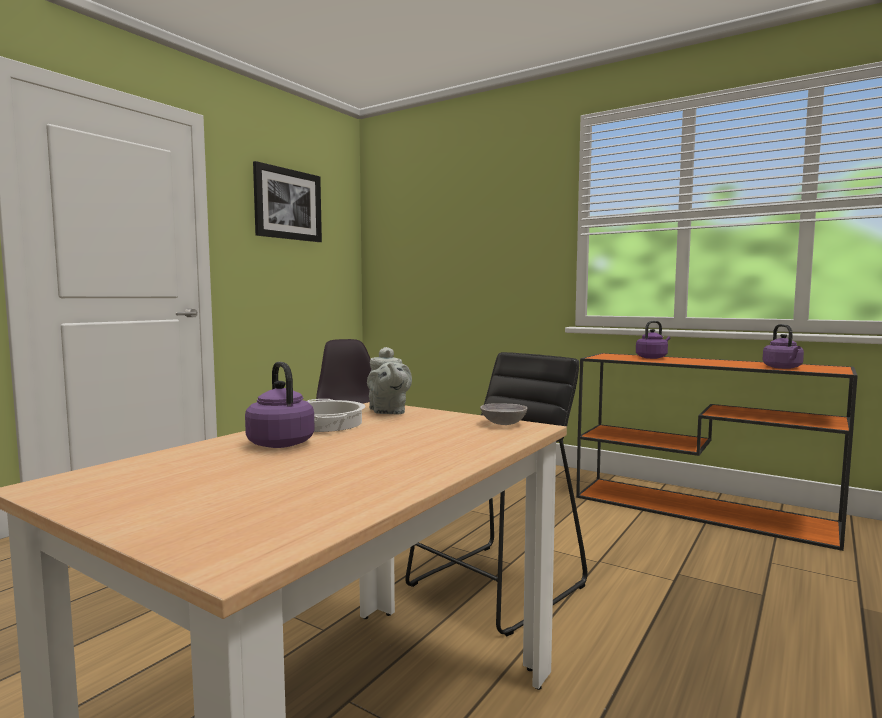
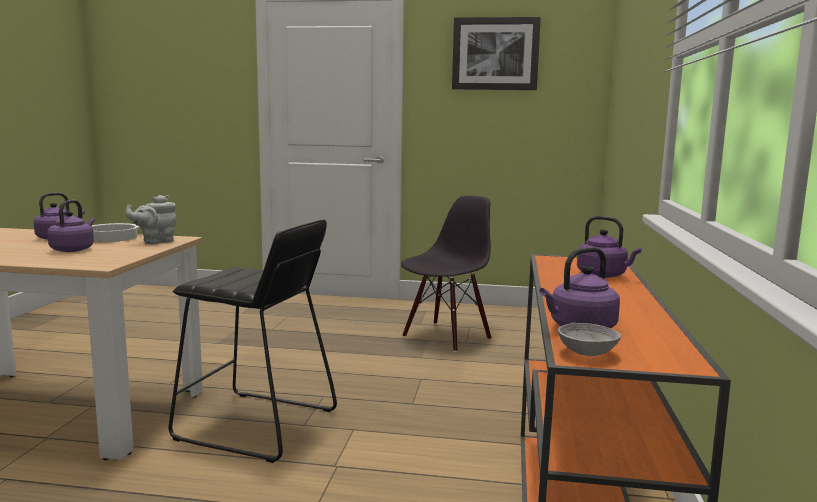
camera: 65 degrees right, 5 degrees up
(406, 436) = (74, 249): none -> purple kettle
(503, 424) = (113, 260): grey bowl -> grey bowl (587, 353)

